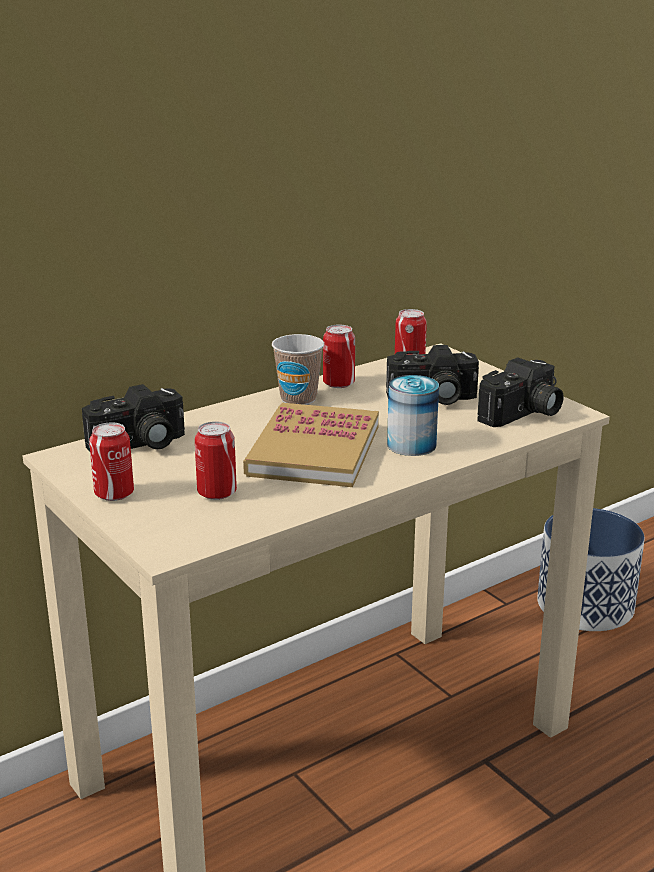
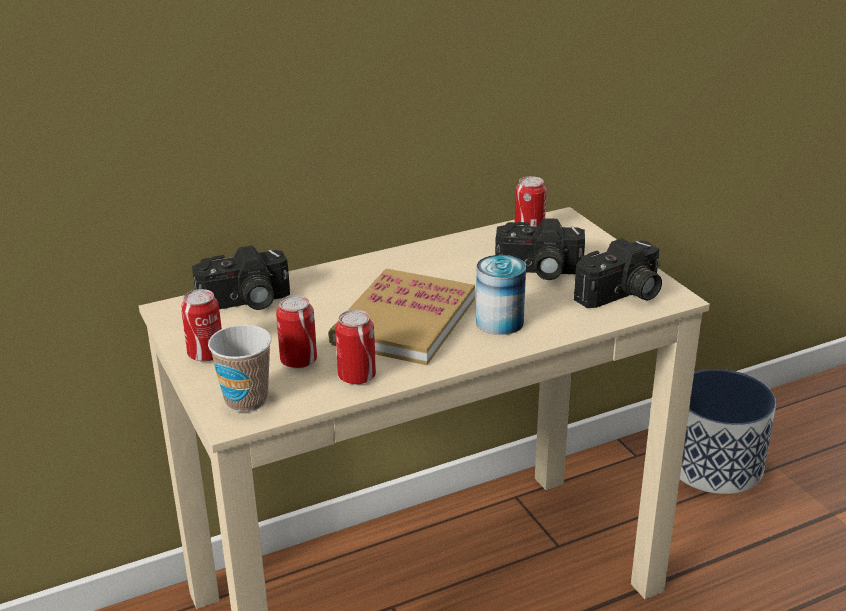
camera: 10 degrees right, 5 degrees up
(298, 399) = (409, 262): cup -> cup (246, 400)
(338, 383) = (453, 247): can -> can (357, 376)

